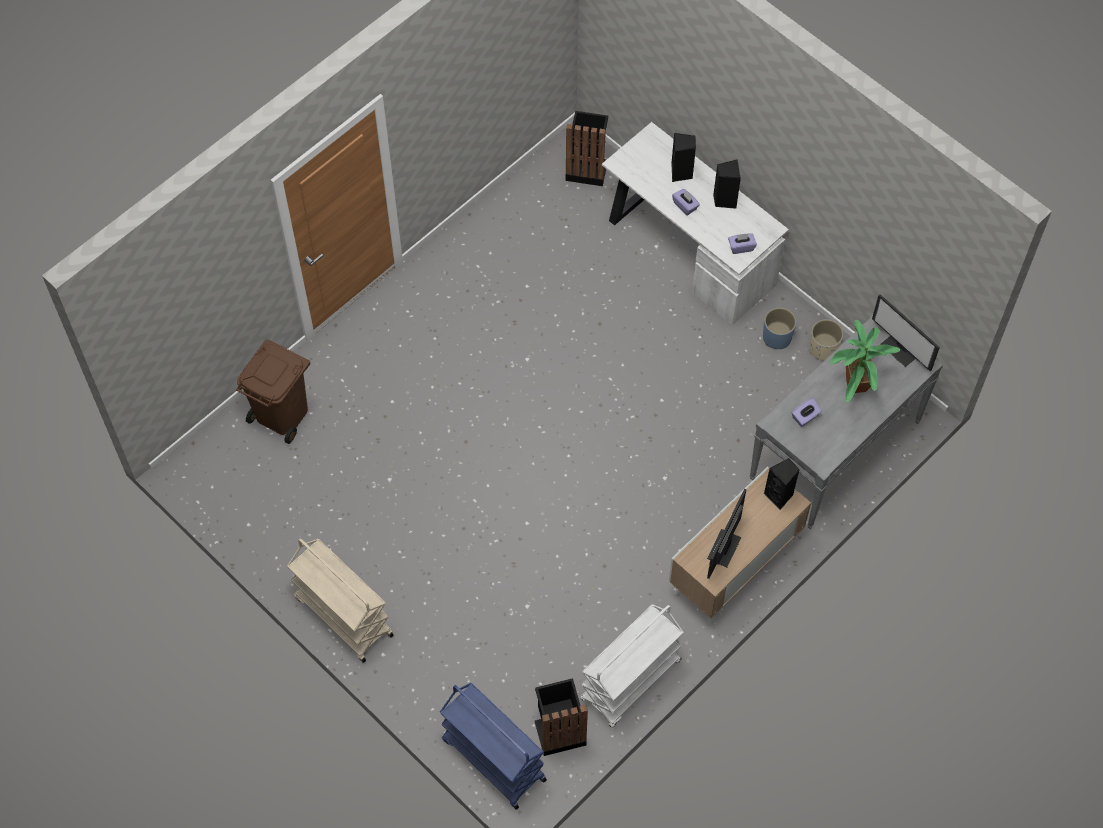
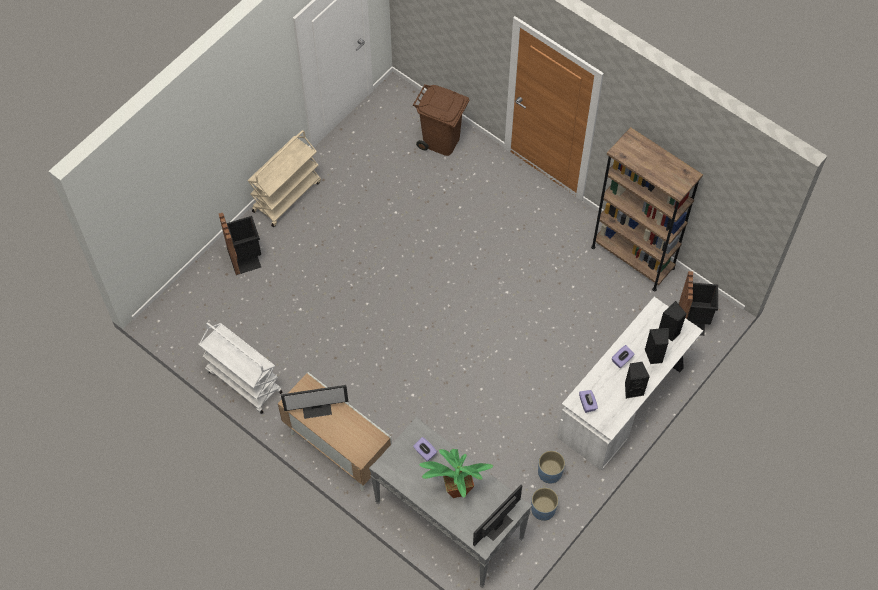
camera: 85 degrees right, 0 degrees up
(492, 217) = (632, 257): none -> brown bookcase
(493, 759) = (183, 297): blue cart -> none
(559, 730) = (205, 337): black trash can -> black trash can (246, 258)
(724, 549) = (317, 408): monitor -> monitor turned 150 degrees clockwise
(779, 496) = (365, 446): black speaker -> black speaker (669, 332)
(823, 349) = (543, 509): beige planter -> blue planter

